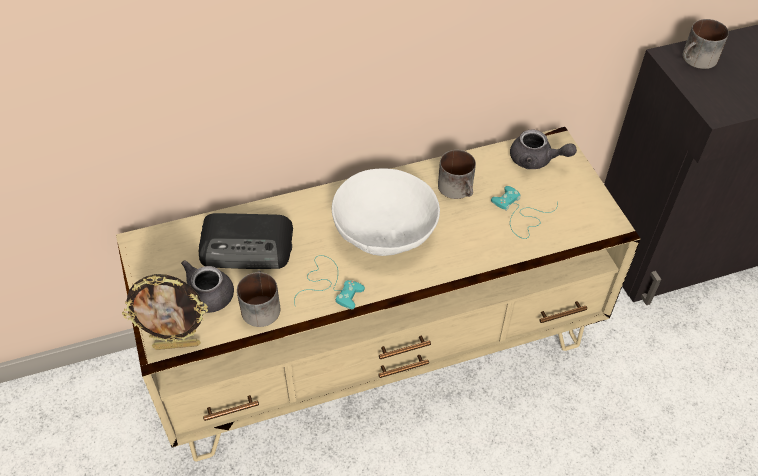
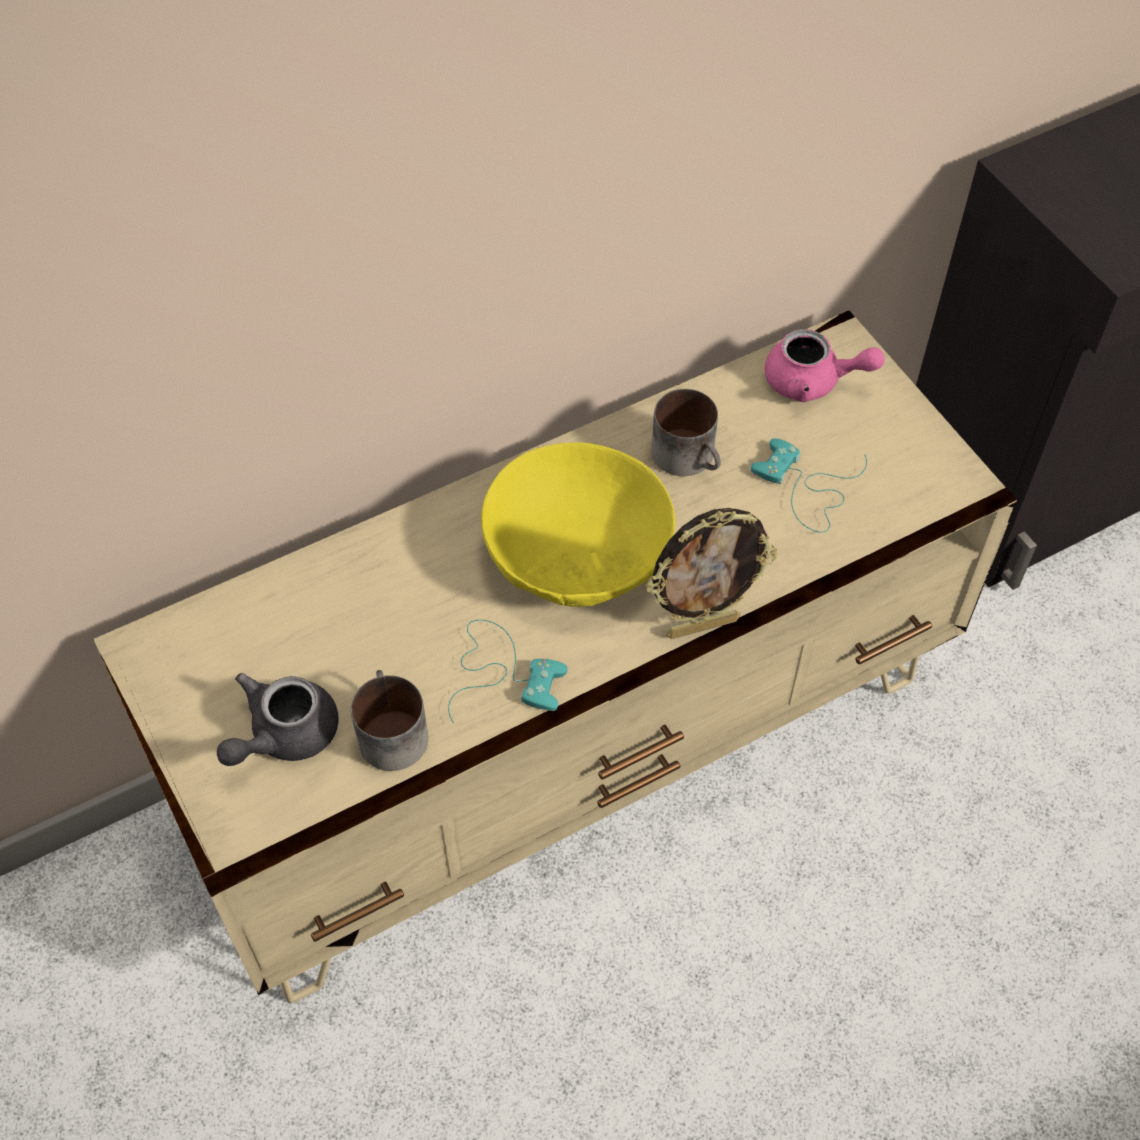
camera: 10 degrees left, 5 degrees up
(177, 345) = (260, 828): picture frame -> picture frame (702, 625)
(248, 246) = (341, 623): radio -> none
(385, 229) = (578, 552): white bowl -> yellow bowl
(536, 160) = (813, 382): grey teapot -> pink teapot
(697, 60) = (1069, 169): mug -> none

